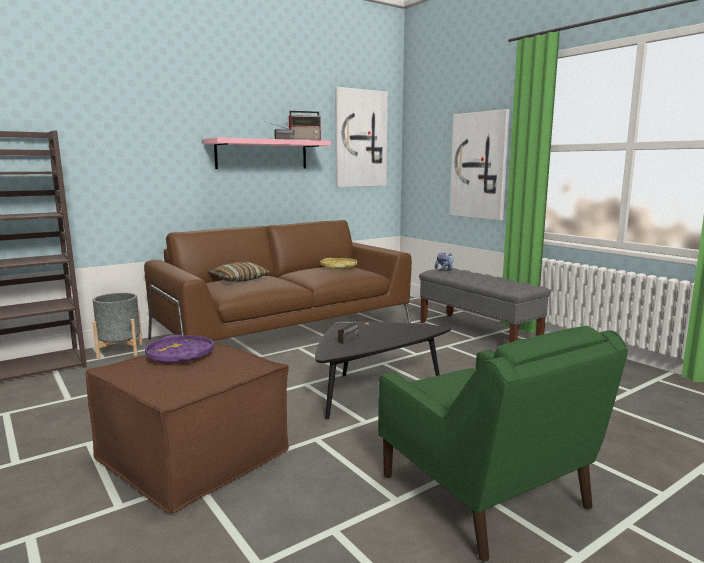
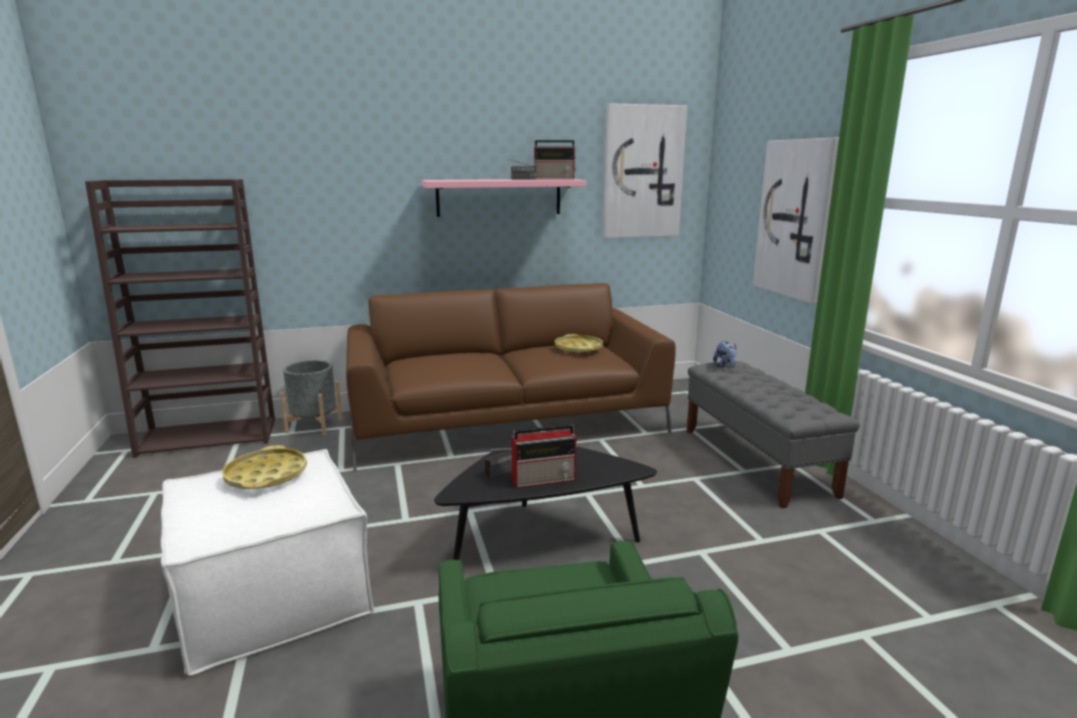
camera: 20 degrees right, 5 degrees up
(180, 355) = (266, 475): purple tray -> yellow tray
(192, 455) = (272, 593): brown ottoman -> white ottoman
(239, 279) = (441, 359): pillow -> none
(382, 339) = (545, 479): none -> radio

